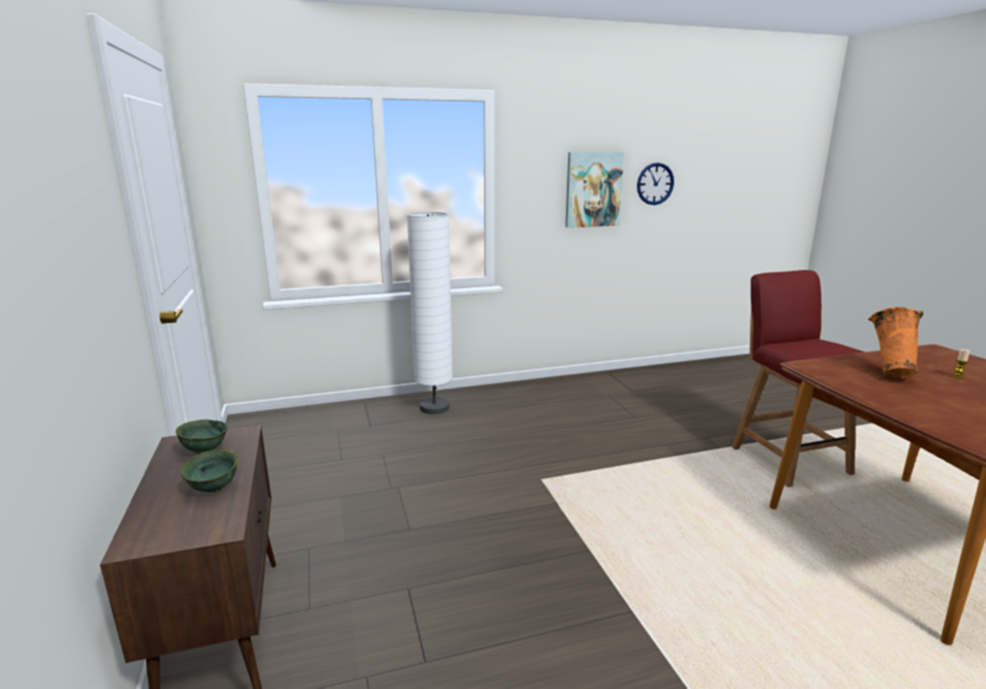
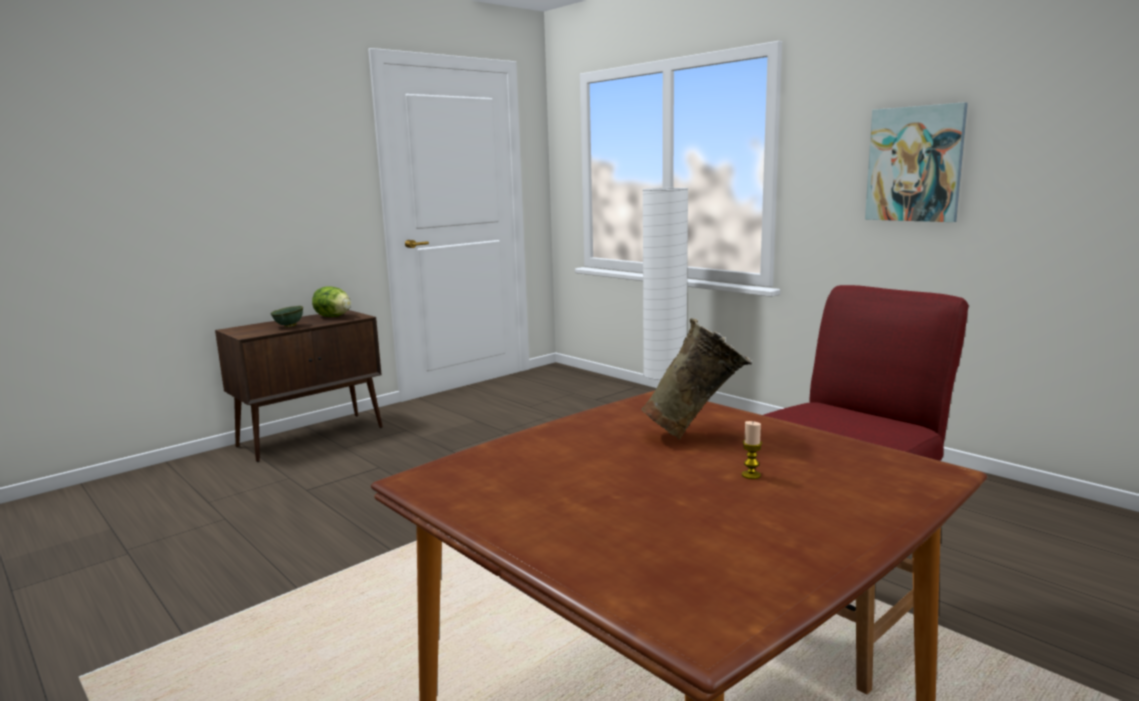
camera: 65 degrees right, 5 degrees down
(204, 450) = (333, 317): green bowl -> lettuce
(655, 184) = (1037, 153): wall clock -> none
(888, 373) = (697, 434): orange vase -> beige vase

